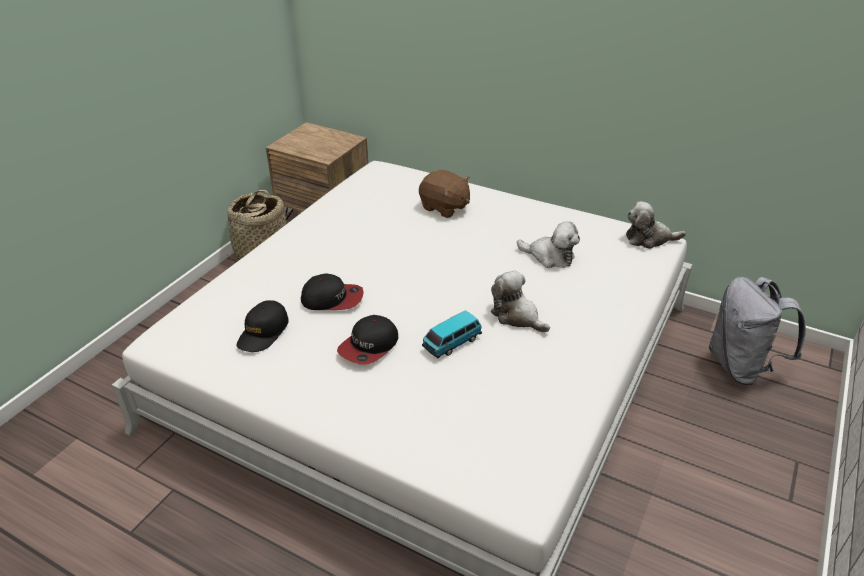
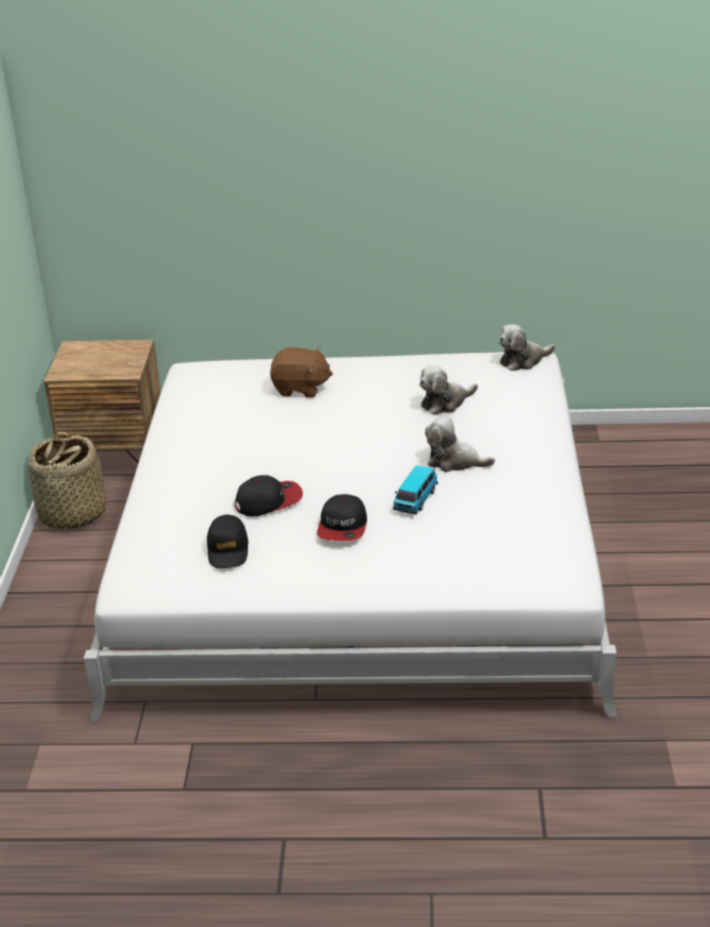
camera: 25 degrees left, 5 degrees down
(550, 257) = (445, 403): plush toy -> plush toy turned 150 degrees clockwise
(741, 366) = (644, 462): grey backpack -> none

